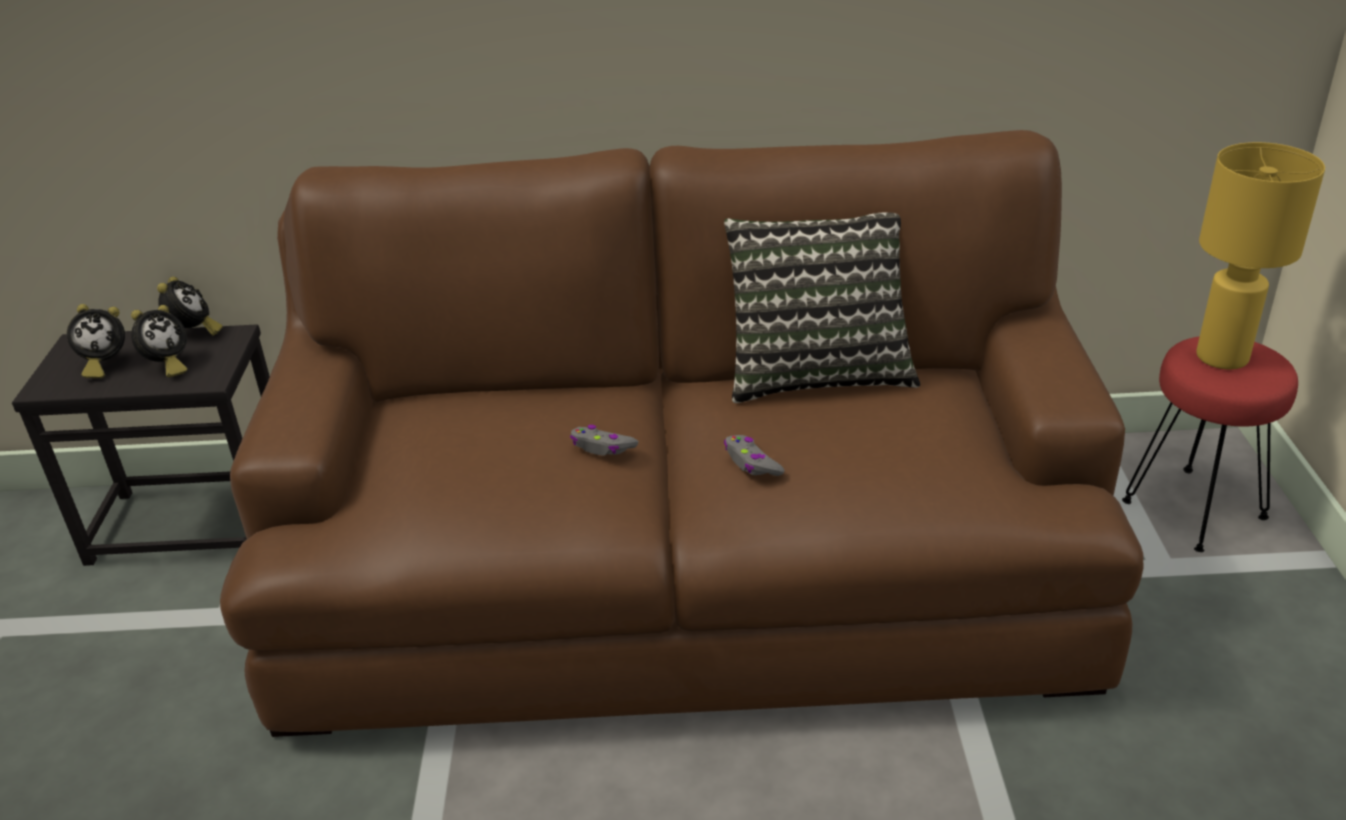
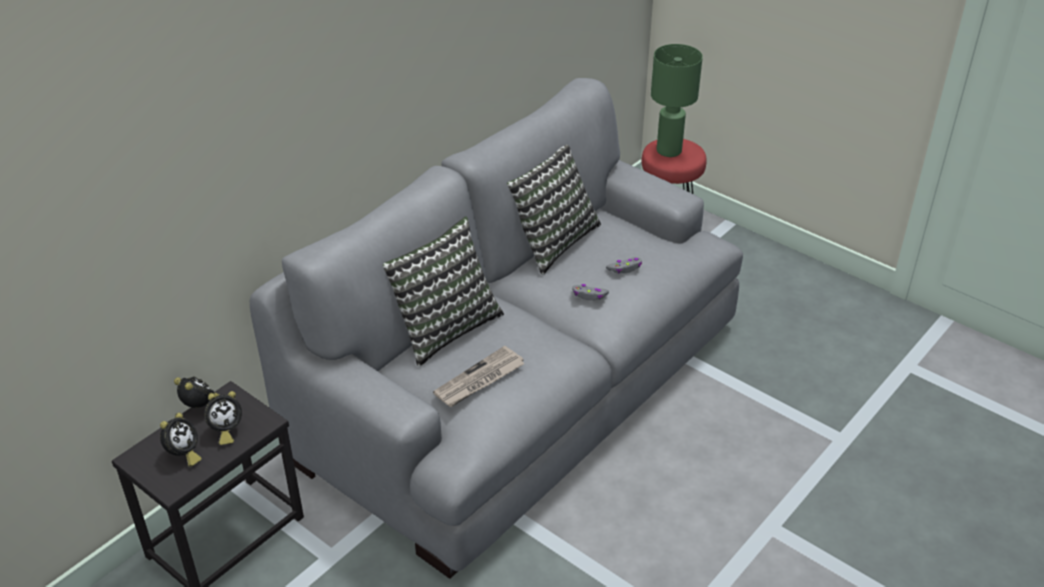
camera: 50 degrees left, 5 degrees up
(167, 366) = (225, 431): alarm clock -> alarm clock turned 75 degrees clockwise
(447, 474) = (479, 380): none -> newspaper
(520, 394) = (444, 327): none -> pillow
(602, 447) = (522, 327): grey game controller -> grey game controller (625, 268)
(683, 580) = (520, 387): brown sofa -> grey sofa
(1223, 357) = (669, 150): yellow table lamp -> green table lamp

